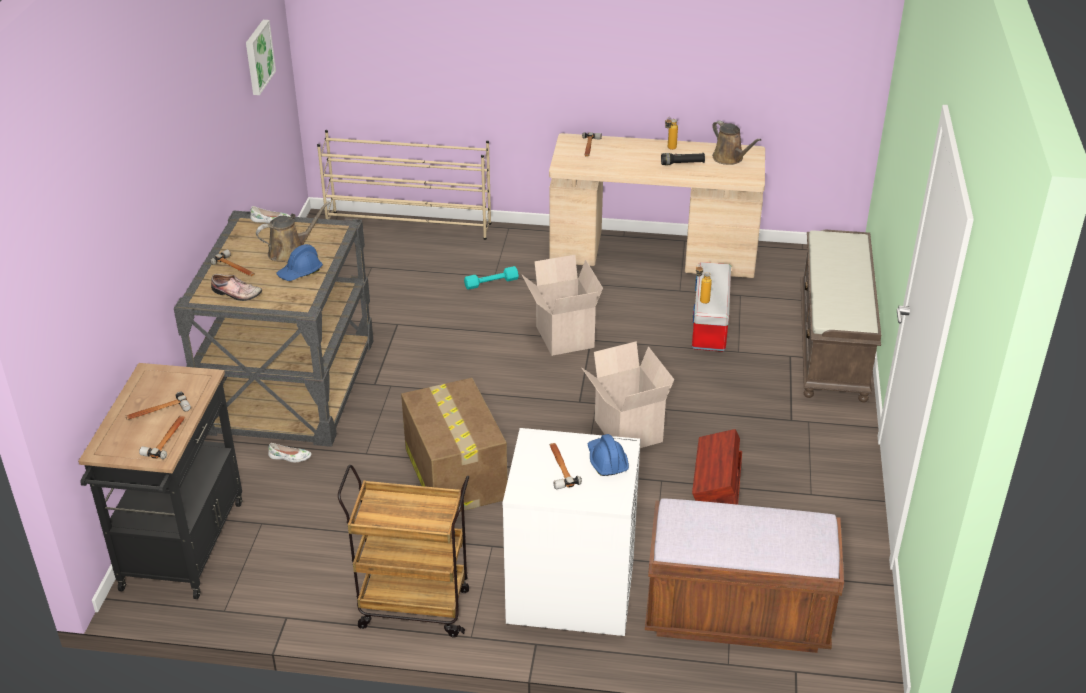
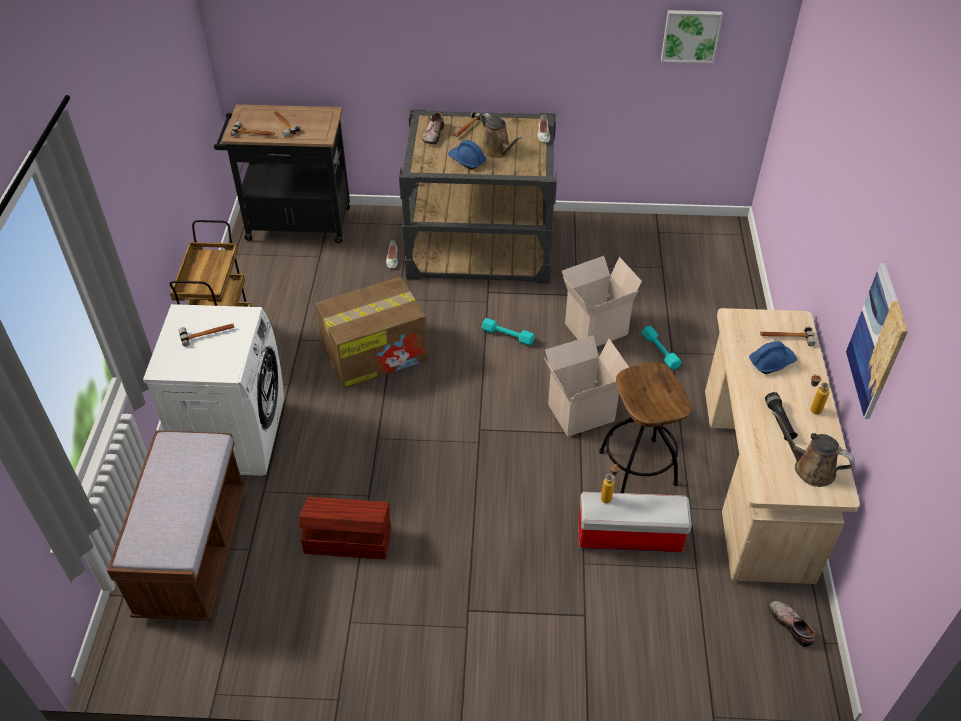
camera: 85 degrees right, 10 degrees up
(409, 225) = (742, 283): beige shoe rack -> none
(448, 374) = (507, 336): none -> turquoise dumbbell
(606, 461) = (212, 362): blue hard hat -> blue hard hat (771, 362)
(625, 431) = (439, 466): cardboard box -> cardboard box (596, 327)
(633, 311) = (638, 467): none -> brown stool
(693, 53) = (877, 342): none -> picture
(730, 158) = (810, 468): brown watering can -> brown watering can turned 75 degrees clockwise
(788, 260) = (792, 624): none -> shoe
(833, 344) = (616, 664): brown bench -> none

